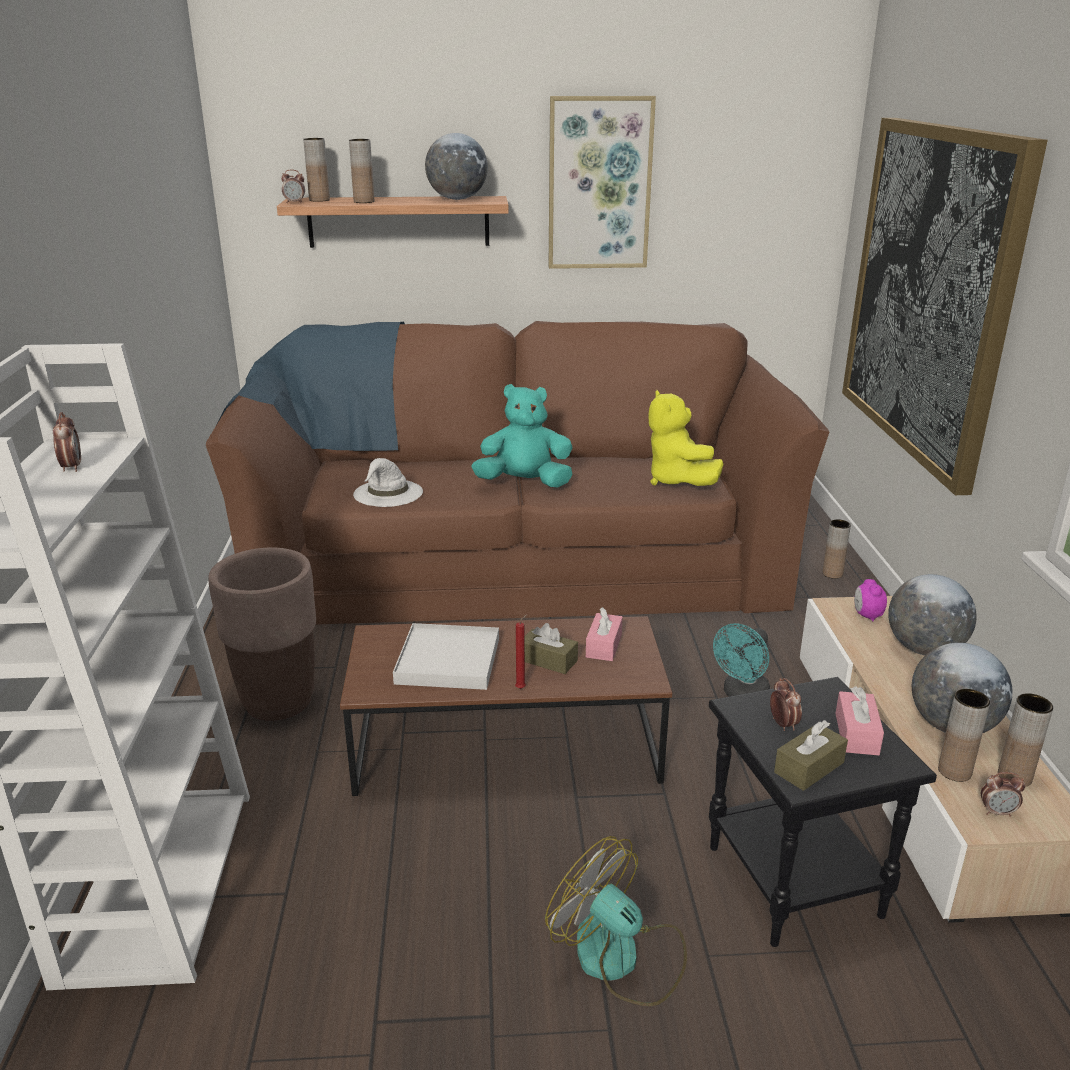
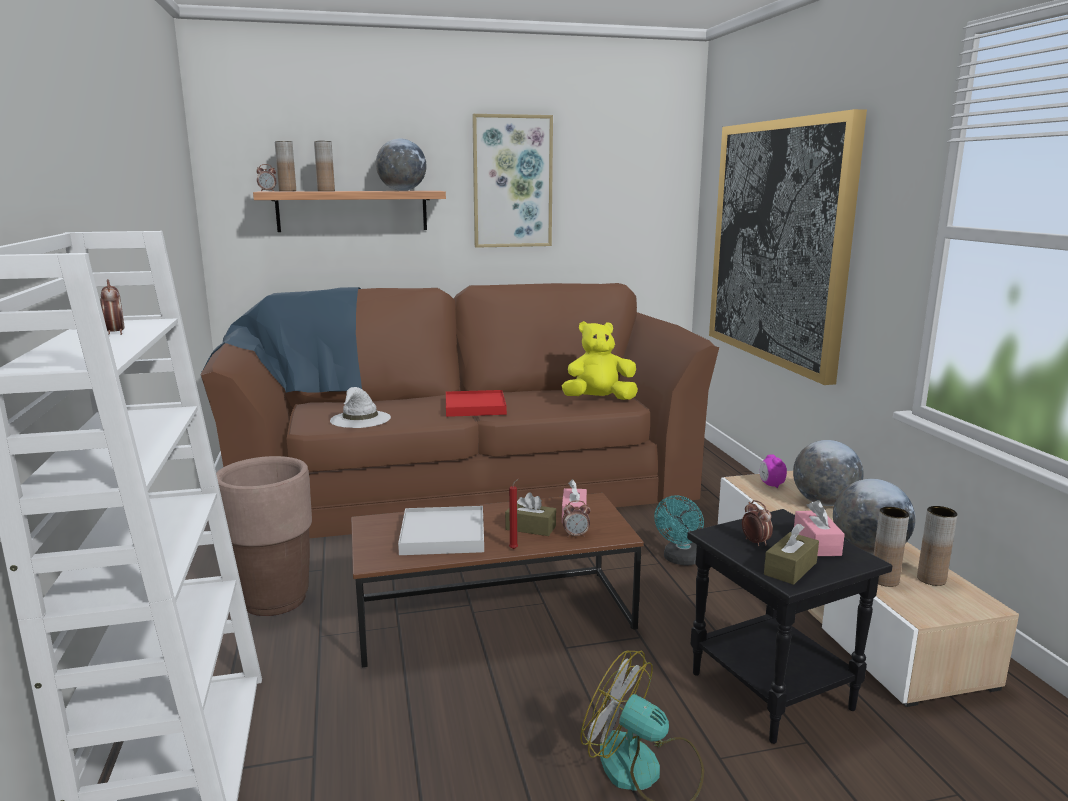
camera: 10 degrees left, 10 degrees down
(524, 483) = (475, 407): turquoise plush toy -> red tray
(677, 481) = (599, 400): yellow plush toy -> yellow plush toy turned 105 degrees clockwise
(832, 574) = (721, 473): brown vase -> none
(997, 812) = (930, 604): alarm clock -> alarm clock (576, 535)

